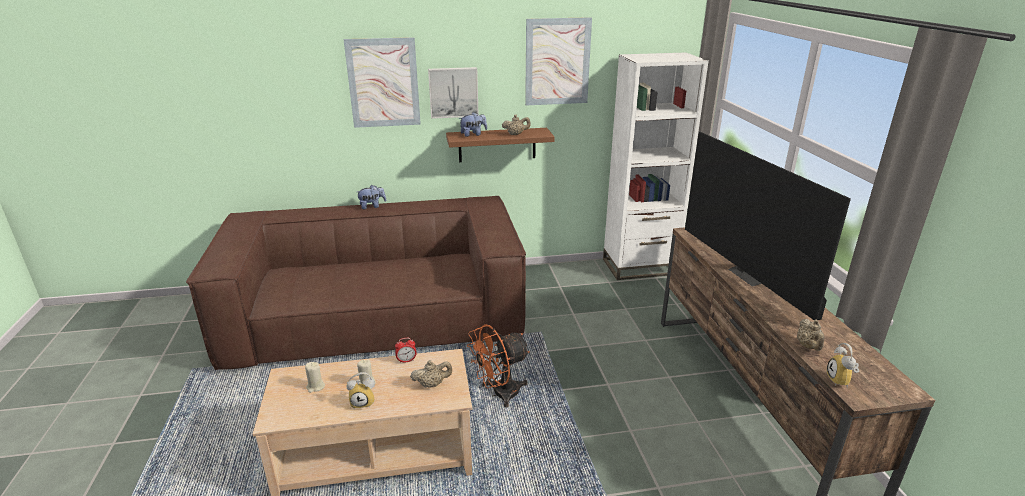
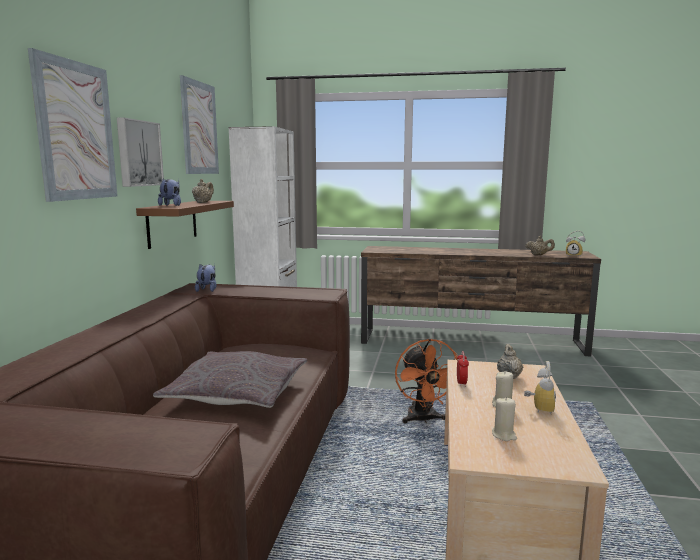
camera: 70 degrees left, 15 degrees down
(372, 206) = (100, 328): plush toy -> plush toy (207, 290)
(372, 279) = (237, 393): none -> grey pillow
(750, 275) = (449, 251): television -> none

